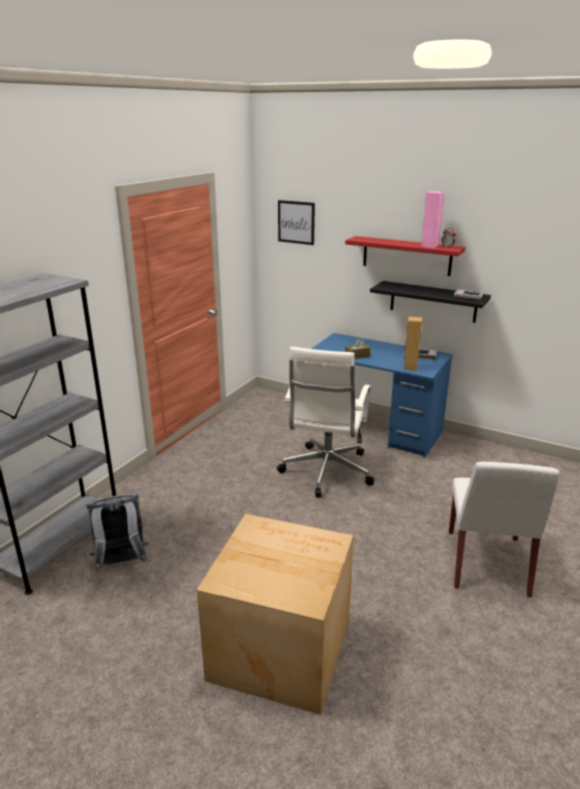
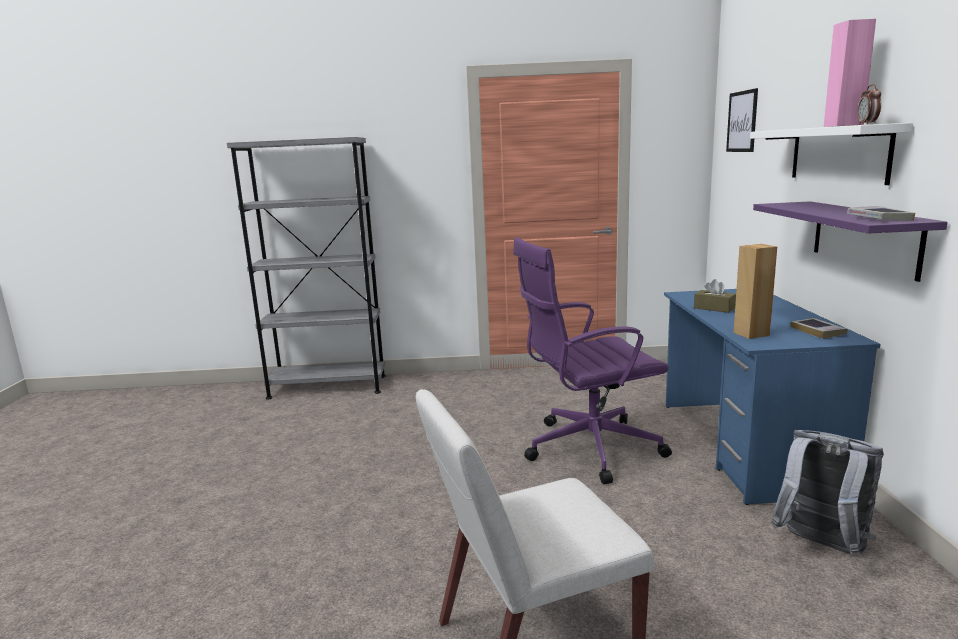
camera: 60 degrees right, 10 degrees down
(121, 563) = (325, 412): grey backpack -> grey backpack (820, 546)
(279, 647) = (252, 521): cardboard box -> none
(326, 472) = (588, 448): white office chair -> purple office chair
(406, 256) = (838, 154): red shelf -> white shelf
(433, 301) = (864, 237): black shelf -> purple shelf

